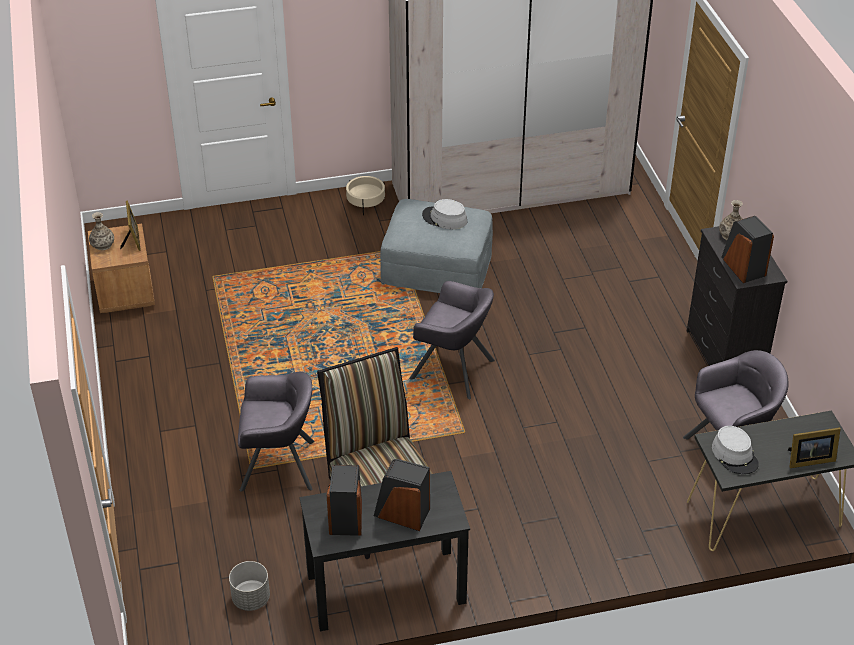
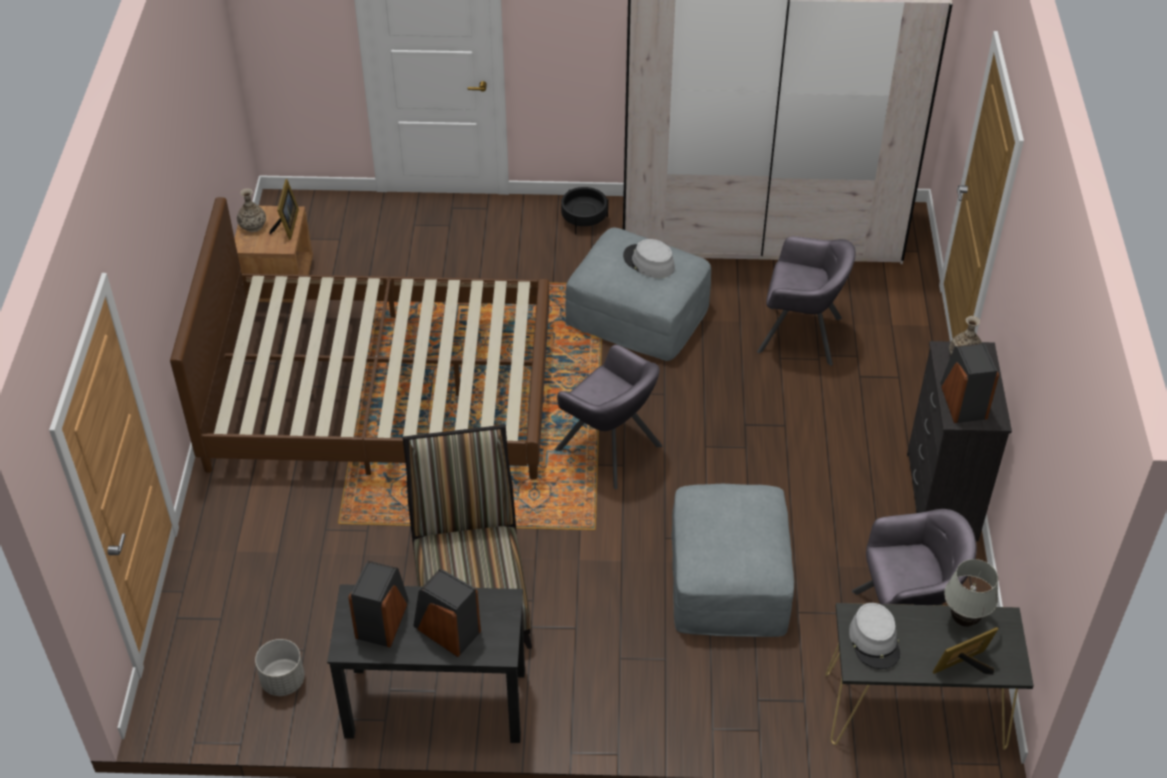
camera: 15 degrees right, 5 degrees up
(248, 362) = (381, 393): none -> brown bed
(278, 466) = (370, 526): grey armchair -> grey armchair (800, 335)
(366, 202) = (584, 219): beige planter -> black planter
(584, 447) = (728, 578): none -> grey ottoman
(794, 427) = (963, 620): none -> white table lamp
(808, 460) = (964, 667): picture frame -> picture frame turned 150 degrees clockwise

